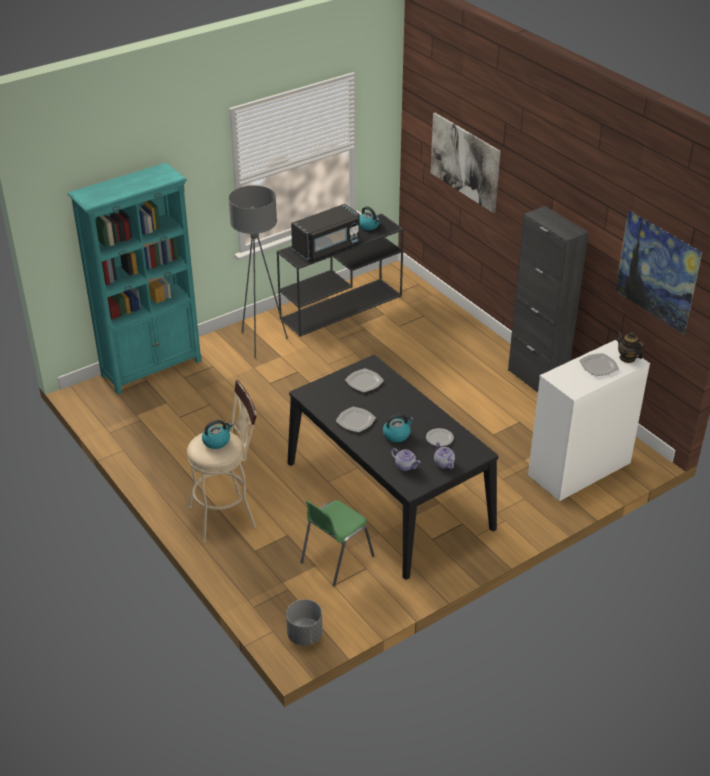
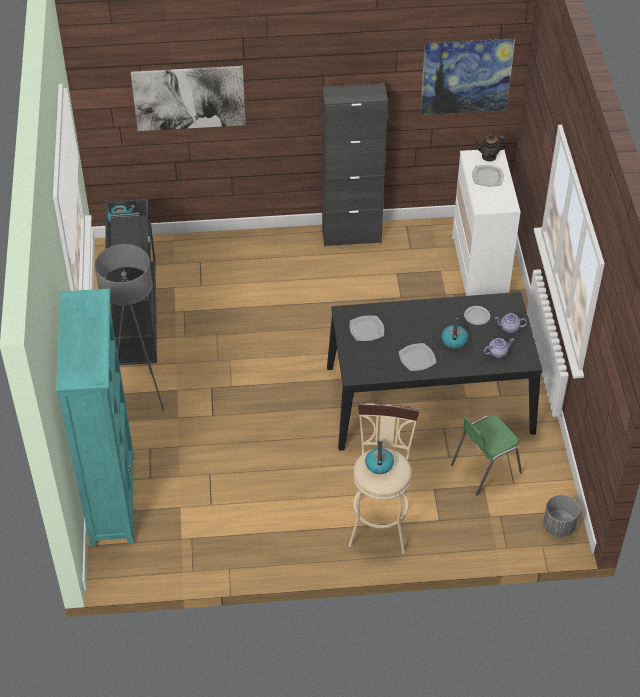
camera: 60 degrees left, 10 degrees up
(336, 559) = (484, 468): green chair -> green chair turned 75 degrees clockwise

